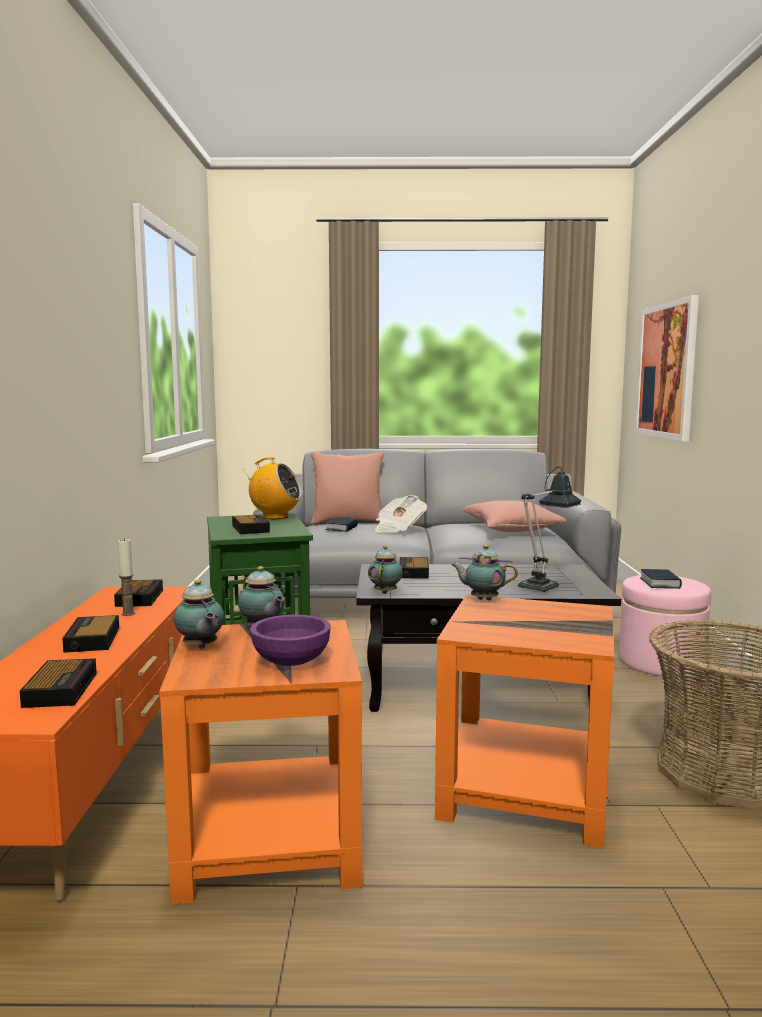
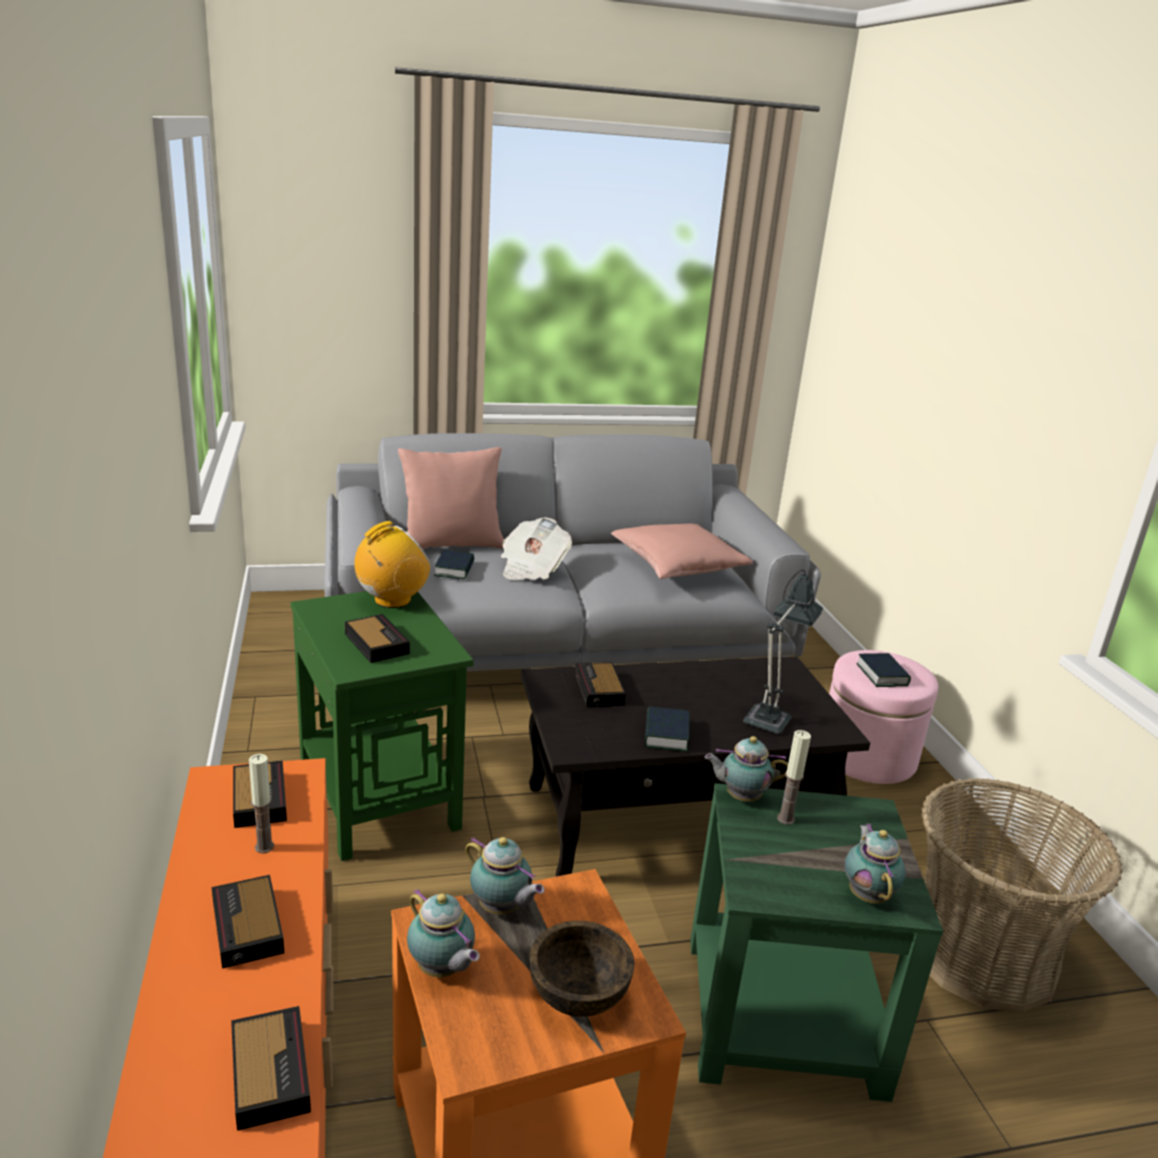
camera: 15 degrees left, 15 degrees up
(275, 517) = (392, 600): radio -> radio turned 45 degrees counterclockwise
(290, 661) = (577, 994): purple bowl -> brown bowl
(386, 592) = (585, 747): teapot -> teapot (867, 894)
(452, 590) = (666, 735): none -> book
(512, 608) = (785, 819): none -> candle
(527, 789) = (784, 1012): orange side table -> green side table
(666, 370) = (888, 361): picture -> none

